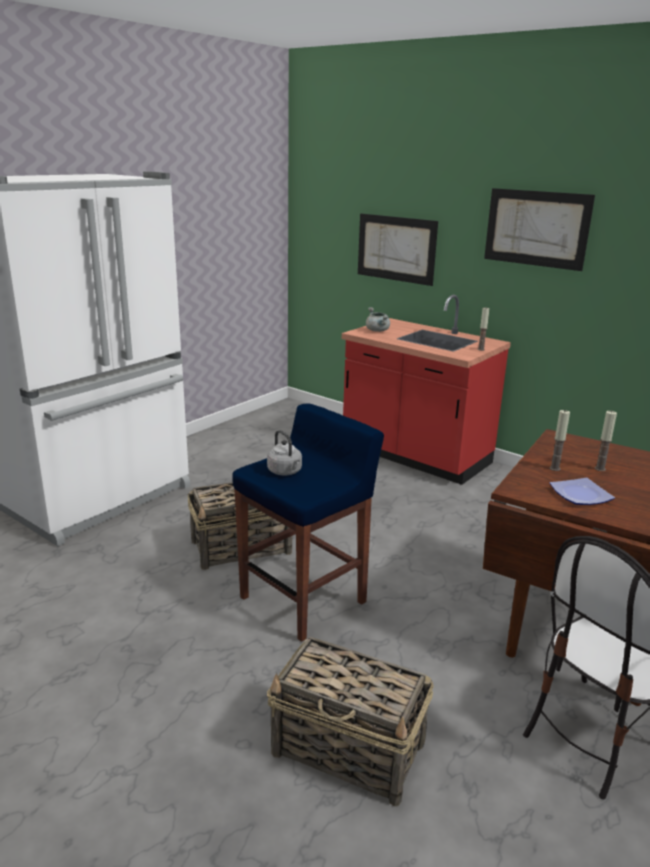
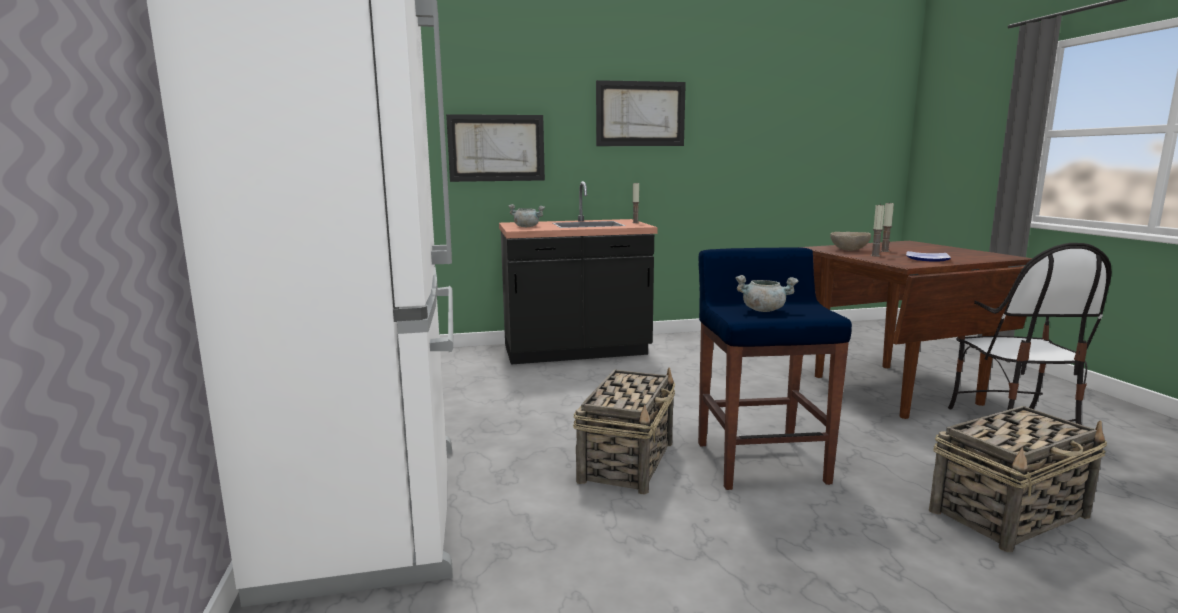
camera: 50 degrees left, 10 degrees down
(285, 472) = (764, 310): grey kettle -> grey cooking pot
(415, 456) = (576, 352): red counter -> black counter
(572, 452) = (848, 250): none -> beige bowl

